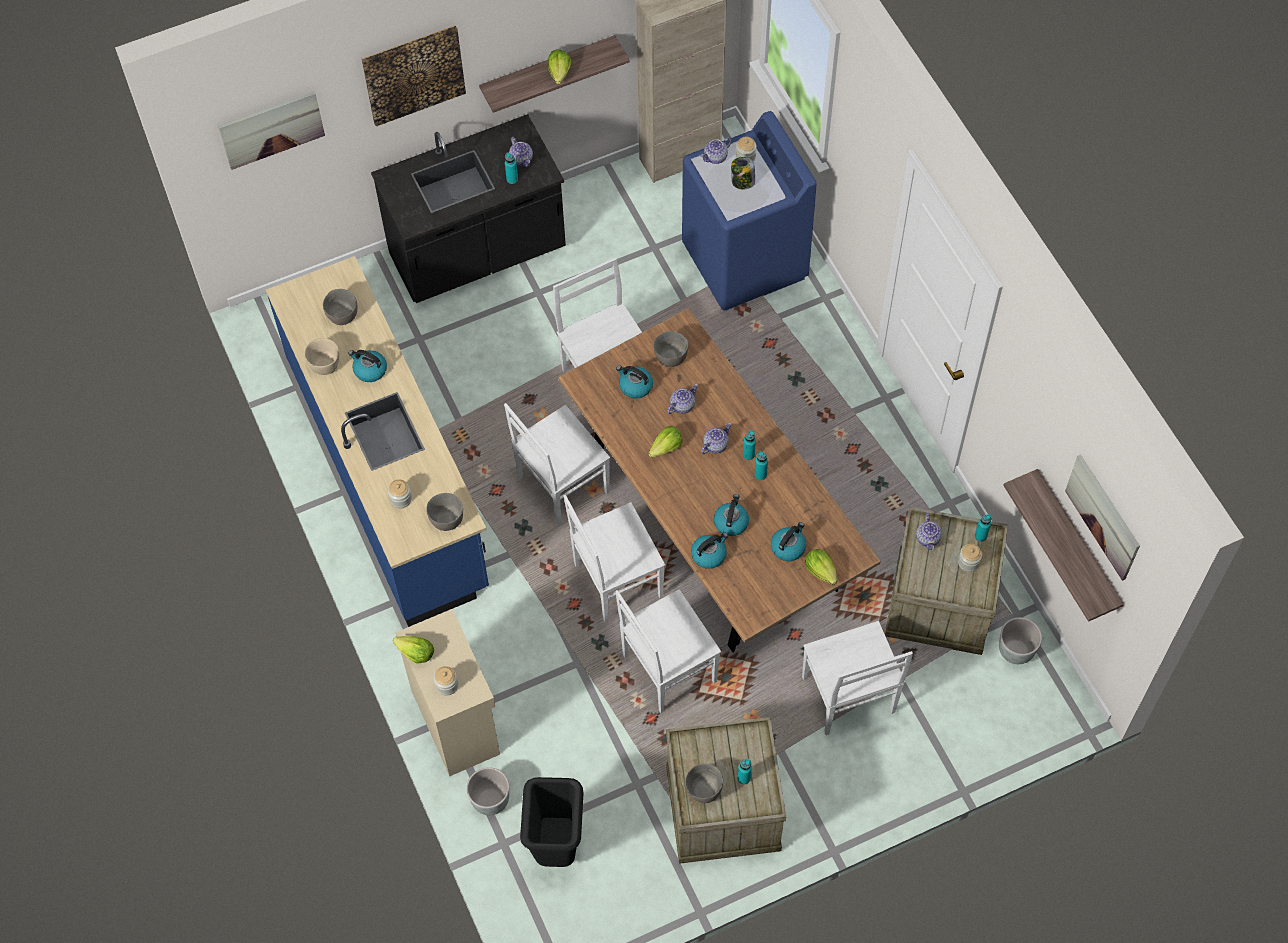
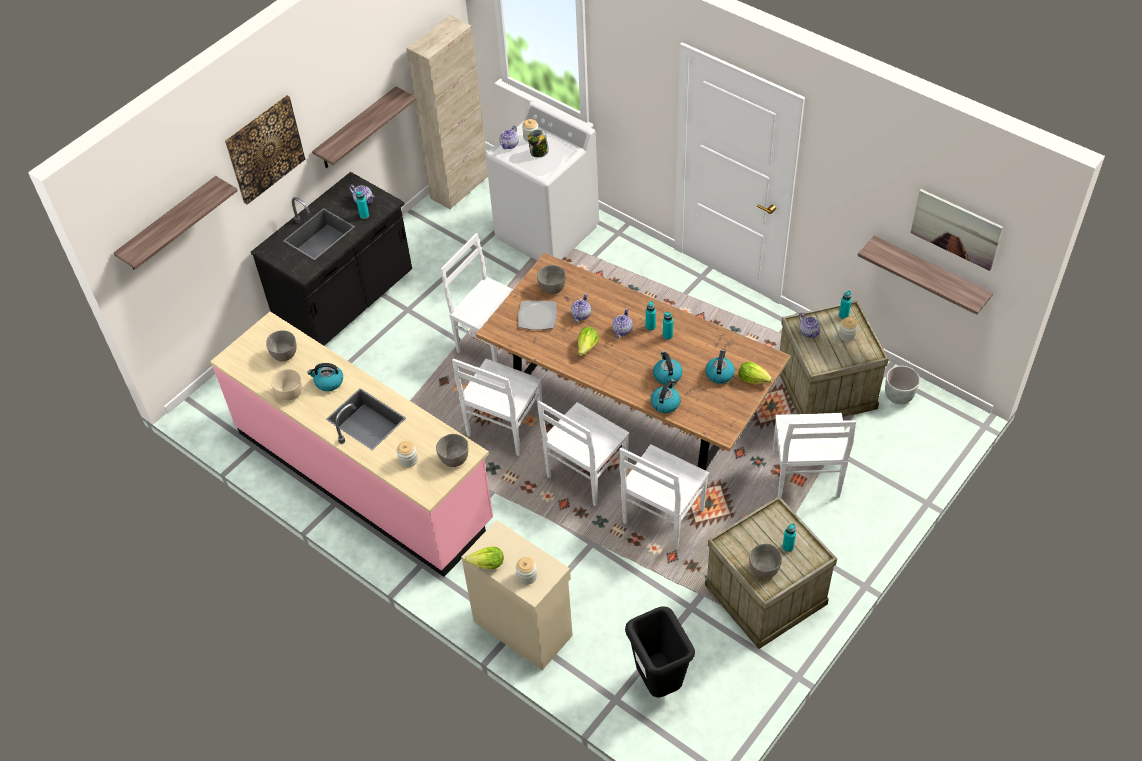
camera: 25 degrees left, 10 degrees down
(271, 129) = (170, 225): picture -> shelf
(389, 474) = (364, 476): blue counter -> pink counter
(490, 801) = (586, 673): grey planter -> none
(559, 73) = (369, 122): lettuce -> none
(635, 386) = (538, 316): kettle -> plate
(745, 261) = (547, 232): blue washing machine -> white washing machine
(849, 697) = (805, 477): white chair -> white chair turned 45 degrees clockwise

